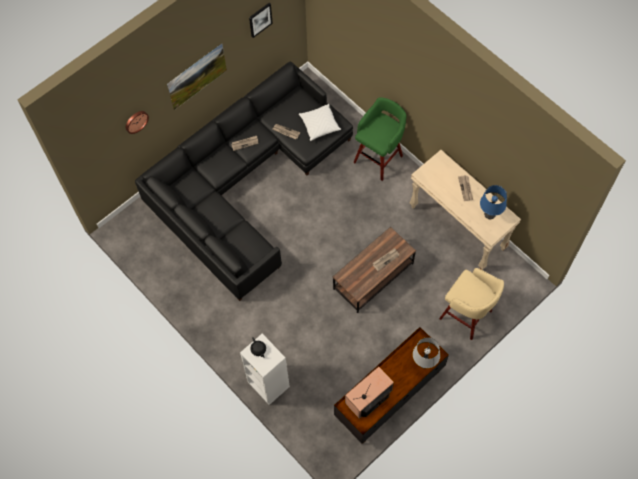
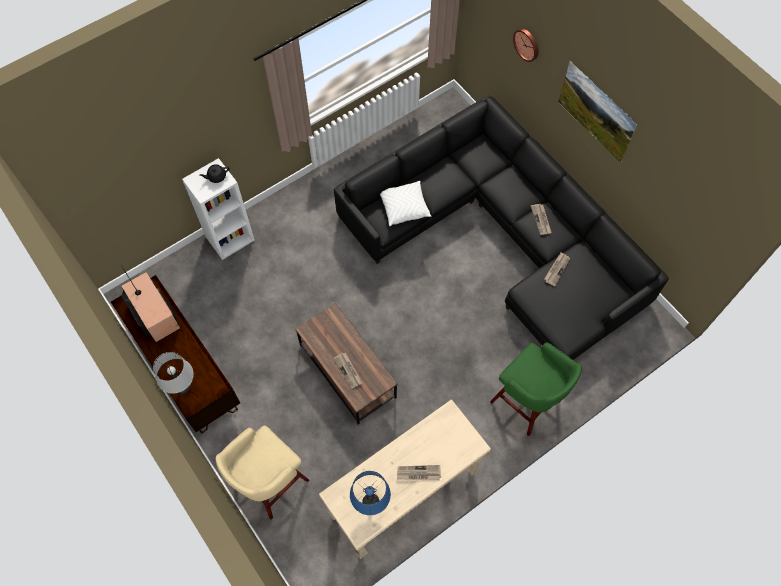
camera: 95 degrees right, 0 degrees up
(260, 19) = (684, 179): picture -> none
(319, 125) = (566, 312): white pillow -> white pillow (404, 207)

